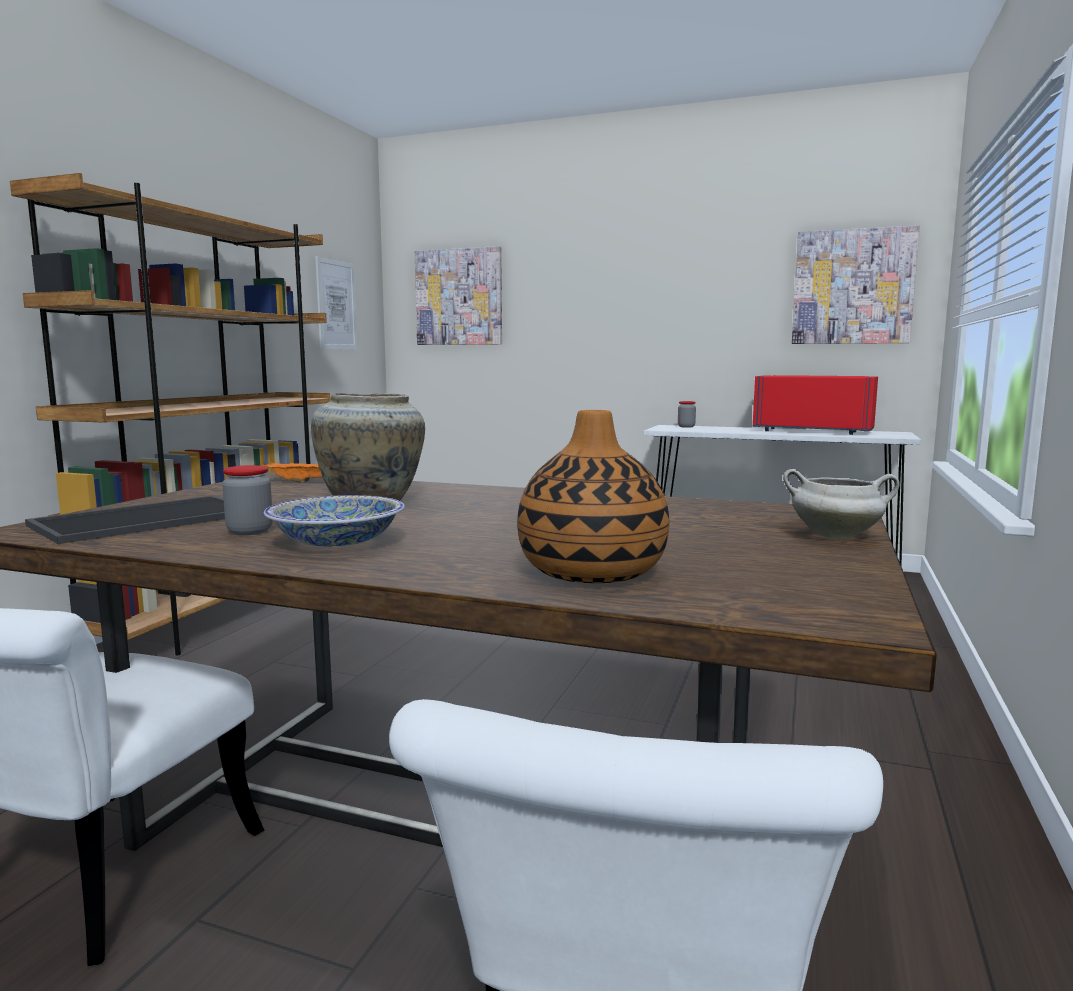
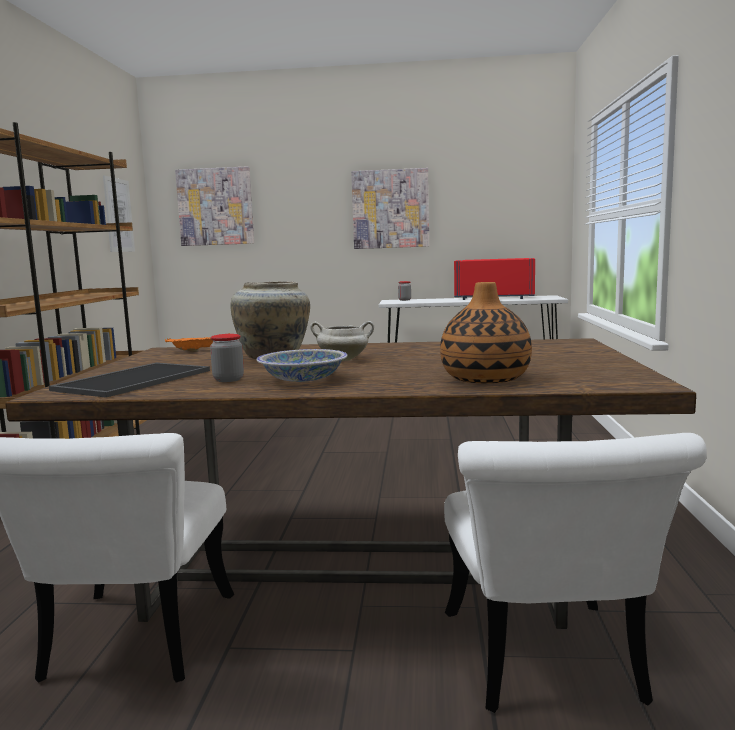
camera: 15 degrees left, 0 degrees up
(836, 536) = (590, 352): white cooking pot -> white cooking pot (344, 360)
(853, 287) = (512, 196): picture -> picture (390, 209)

